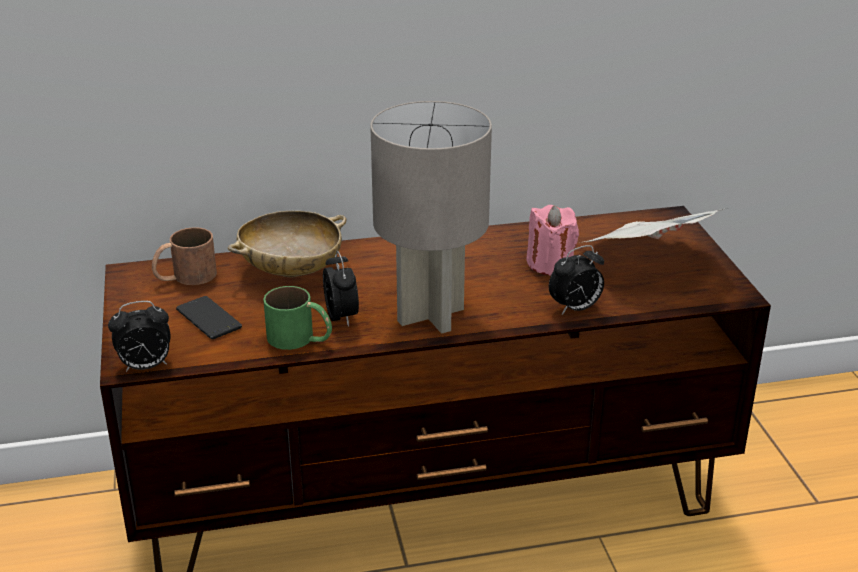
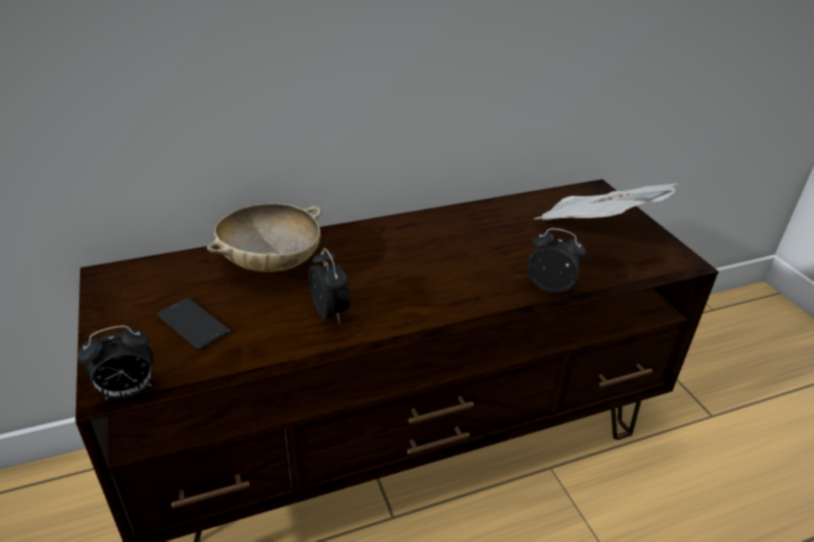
camera: 10 degrees left, 5 degrees up
(185, 277) = (164, 277): brown mug -> none
(300, 339) = (293, 341): green mug -> none
(431, 314) = (418, 303): grey table lamp -> none
(550, 264) = (511, 241): pink candle -> none
(575, 309) = (550, 287): alarm clock -> alarm clock turned 120 degrees counterclockwise

